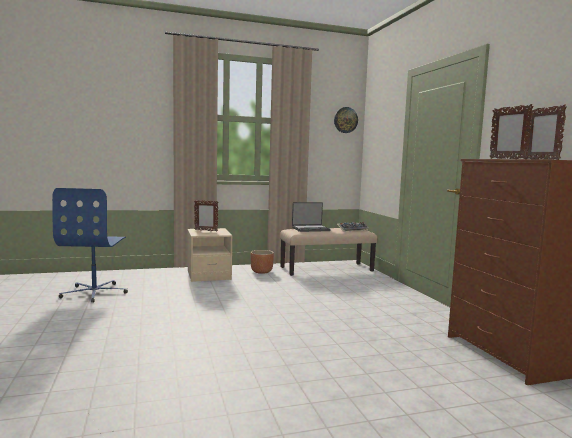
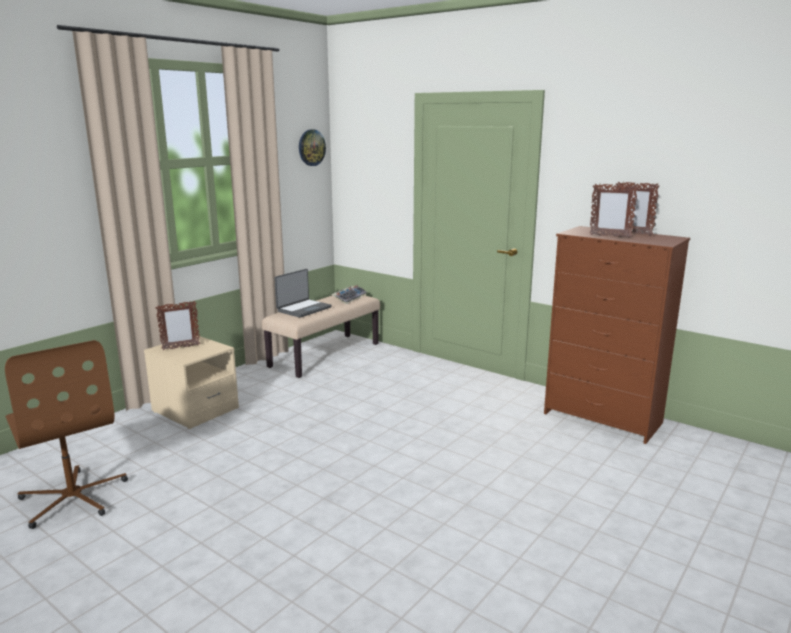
camera: 35 degrees left, 10 degrees up
(95, 292) = (73, 497): blue office chair -> brown office chair
(262, 272) = (255, 382): brown planter -> none

